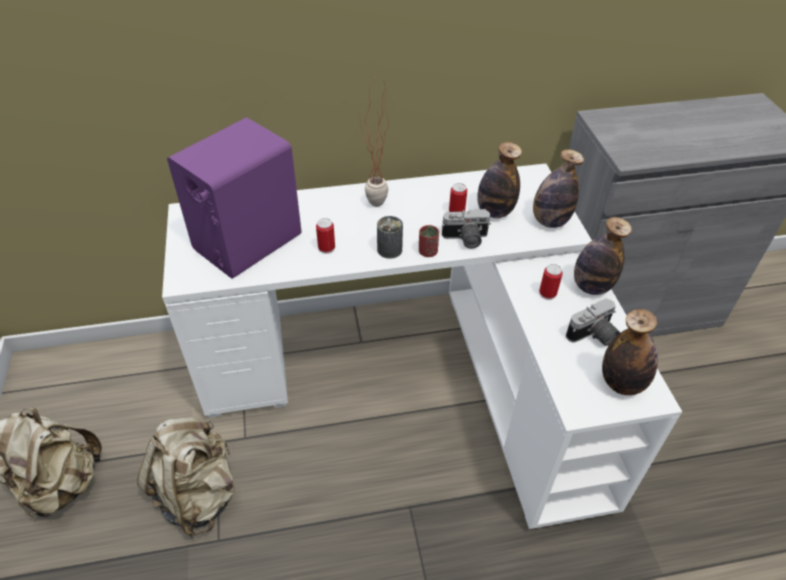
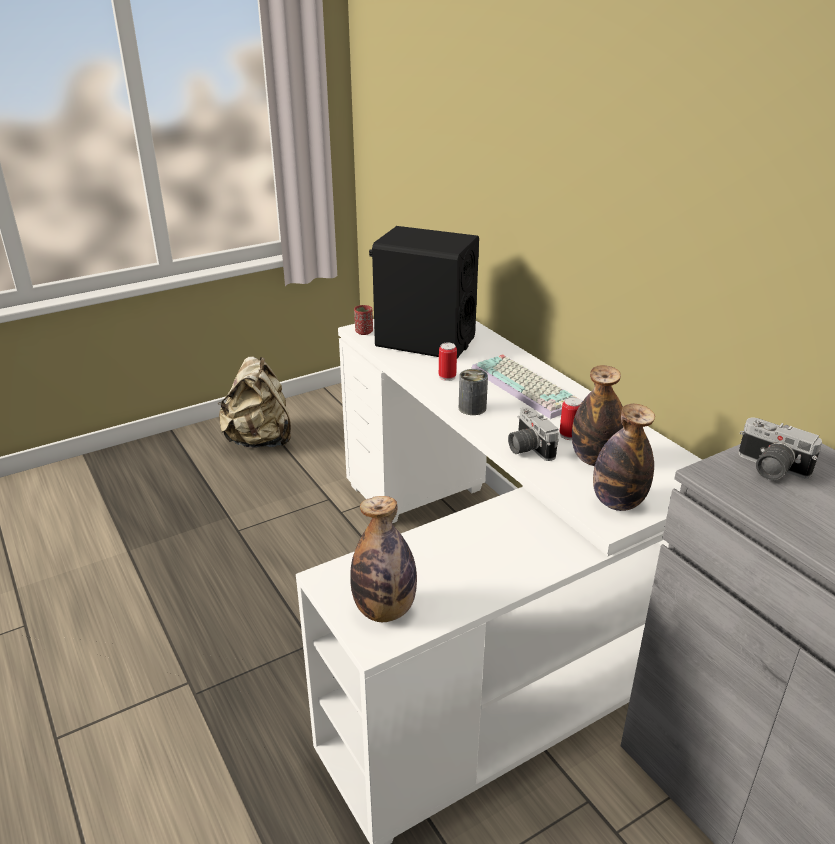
camera: 70 degrees right, 15 degrees down
(198, 494) = (275, 506): beige backpack -> none
(247, 242) = (425, 341): purple speaker -> black speaker
(373, 208) = (527, 387): potted plant -> keyboard
(427, 252) = (487, 429): red cup -> red cup (364, 332)
(547, 293) = (498, 532): can -> none
(591, 286) = (538, 566): bottle -> none
(593, 336) = (450, 578): camera -> camera (769, 469)

